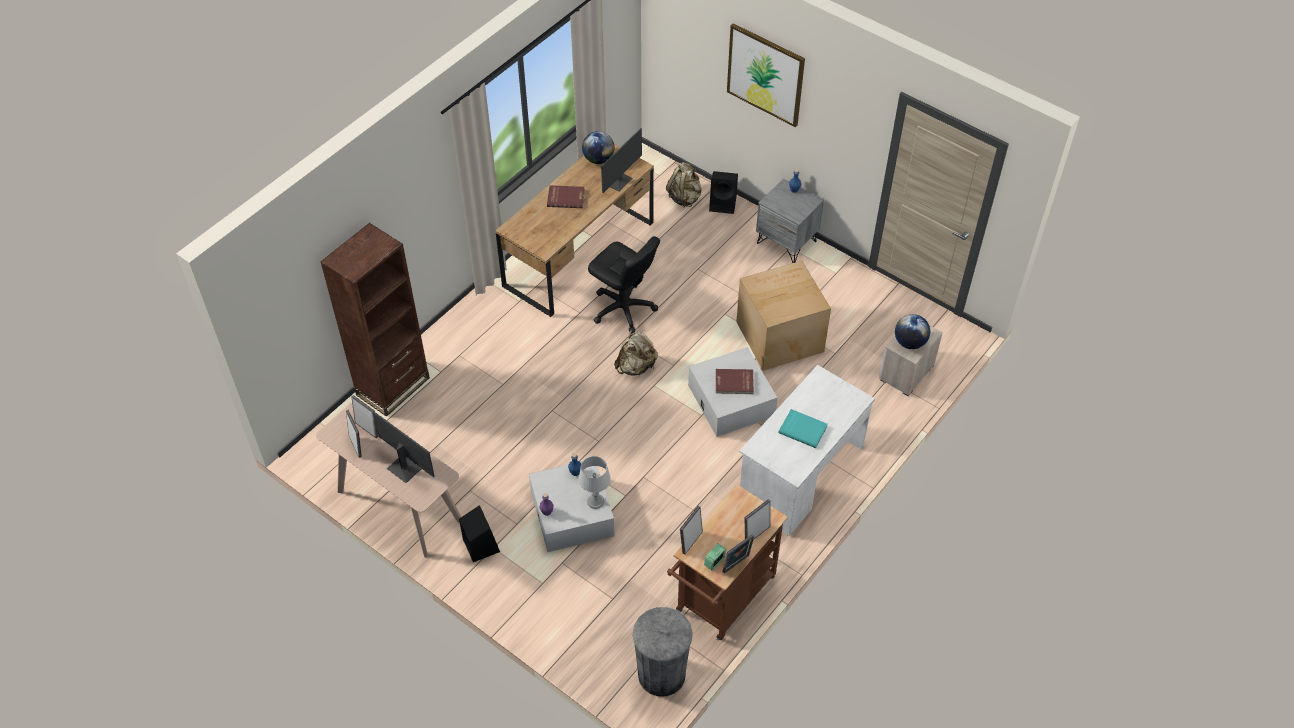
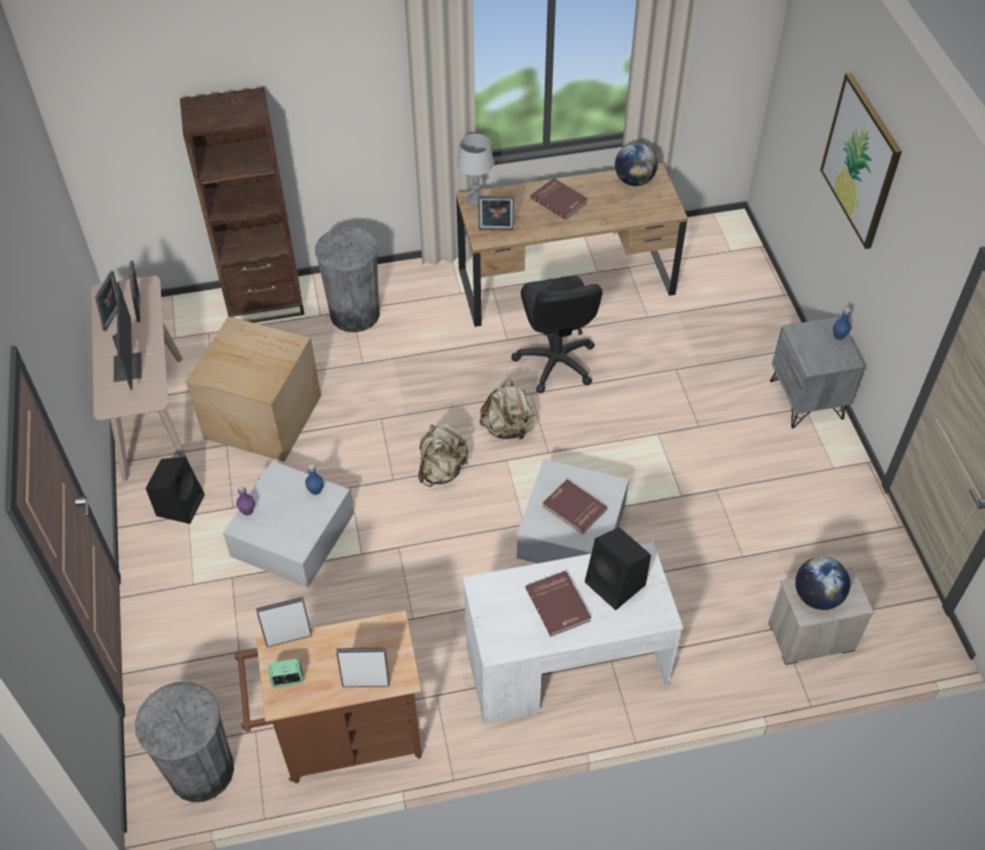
camera: 40 degrees right, 0 degrees up
(463, 356) = (355, 313): none -> grey trash can
(595, 502) = (303, 534): grey table lamp -> grey table lamp (476, 200)
(619, 181) = (632, 214): monitor -> none
(685, 197) = (736, 288): beige backpack -> beige backpack (442, 470)
(723, 203) = (773, 318): black speaker -> black speaker (616, 584)
(737, 565) = (307, 702): picture frame -> picture frame (496, 231)
(778, 336) = (695, 495): cardboard box -> cardboard box (262, 415)
(803, 429) = (559, 604): turquoise book -> red book

